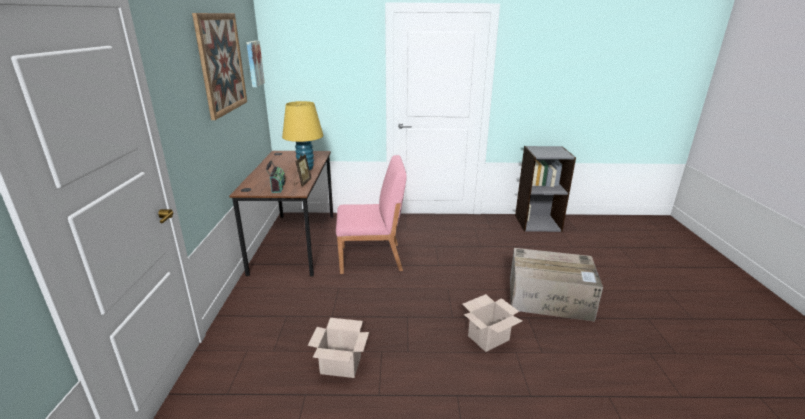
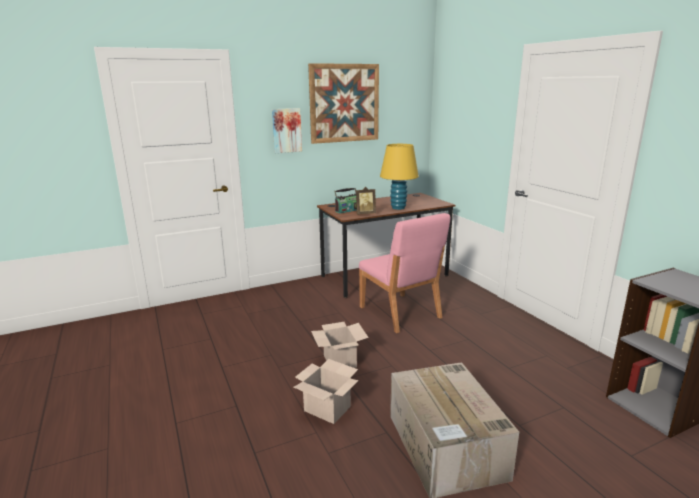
camera: 65 degrees right, 5 degrees down
(253, 63) = (410, 109): picture -> picture (286, 130)
(339, 365) = (245, 342): cardboard box -> cardboard box (339, 361)

